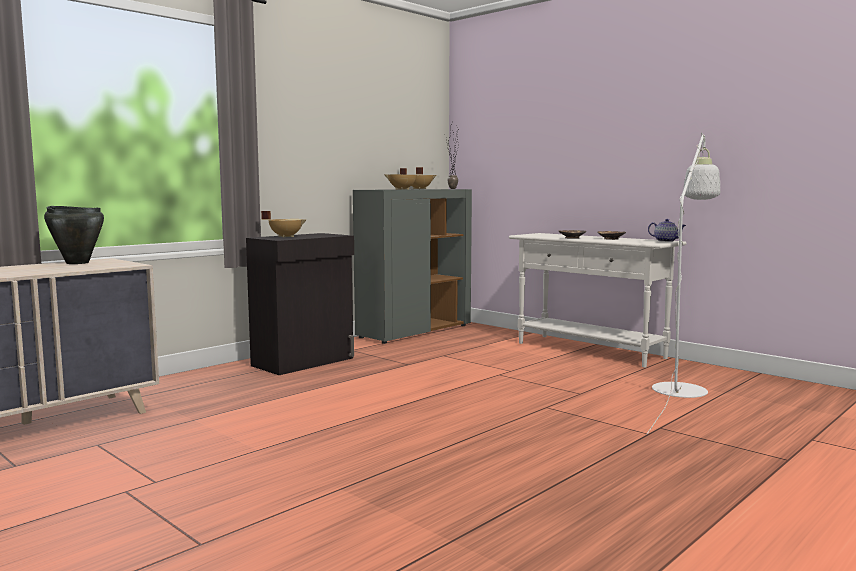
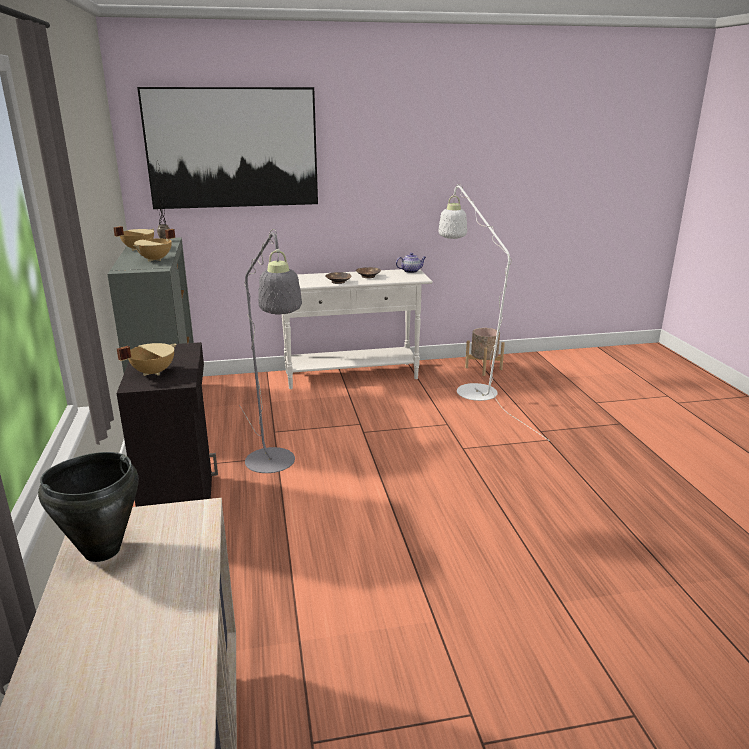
camera: 55 degrees left, 15 degrees up
(393, 367) = (274, 466): none -> grey floor lamp
(522, 113) = (232, 148): none -> picture
(743, 381) = (483, 368): none -> beige planter

